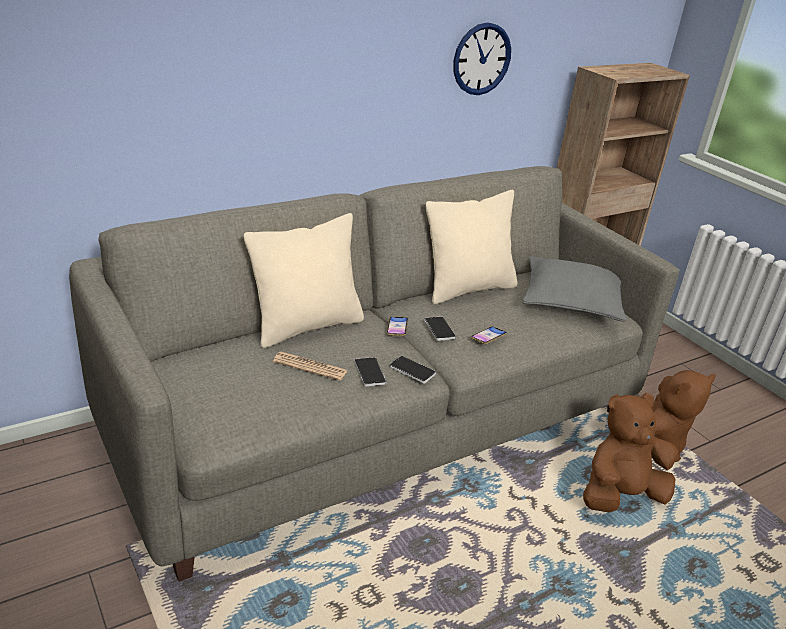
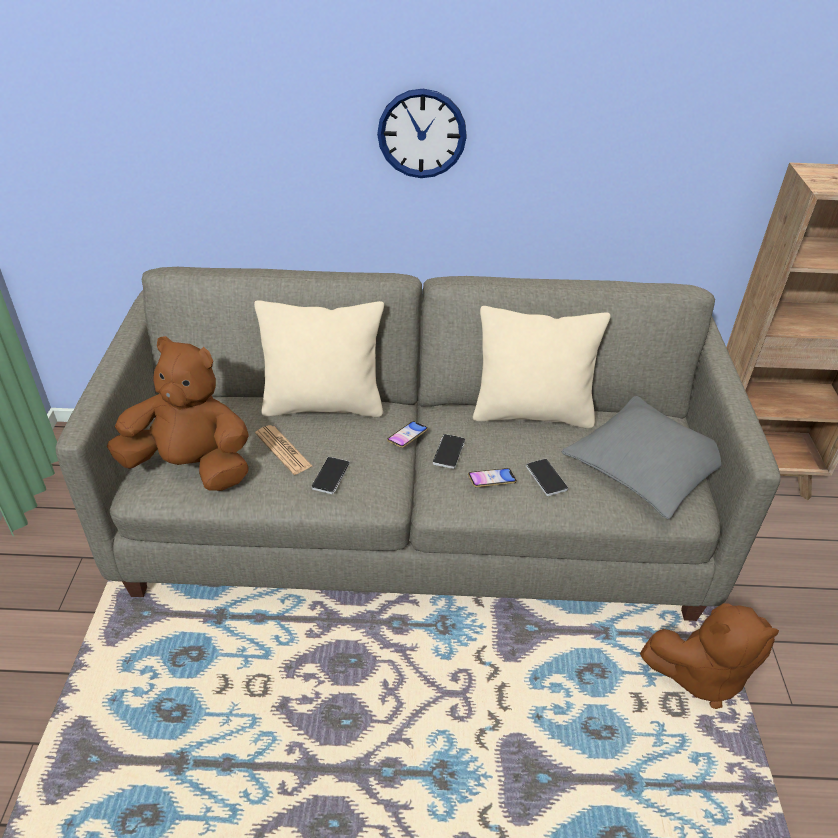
camera: 35 degrees right, 10 degrees up
(412, 370) = (374, 489): phone -> phone (546, 478)
(481, 59) = (629, 139): wall clock -> wall clock (422, 134)
(620, 495) = (602, 713): brown plush toy -> brown plush toy (191, 466)

